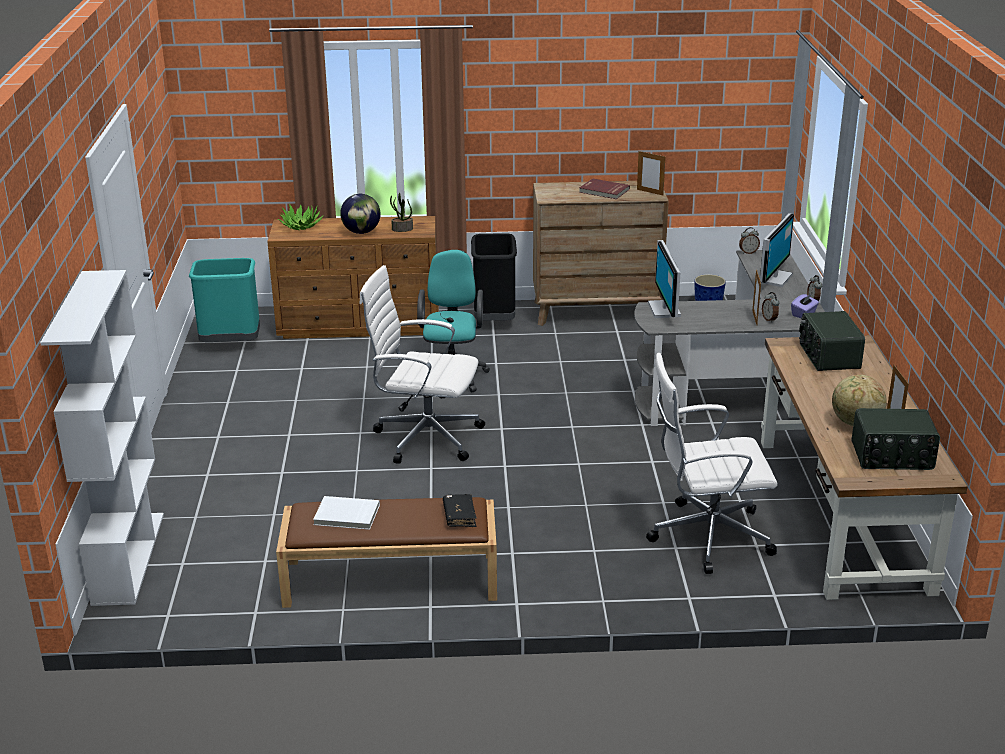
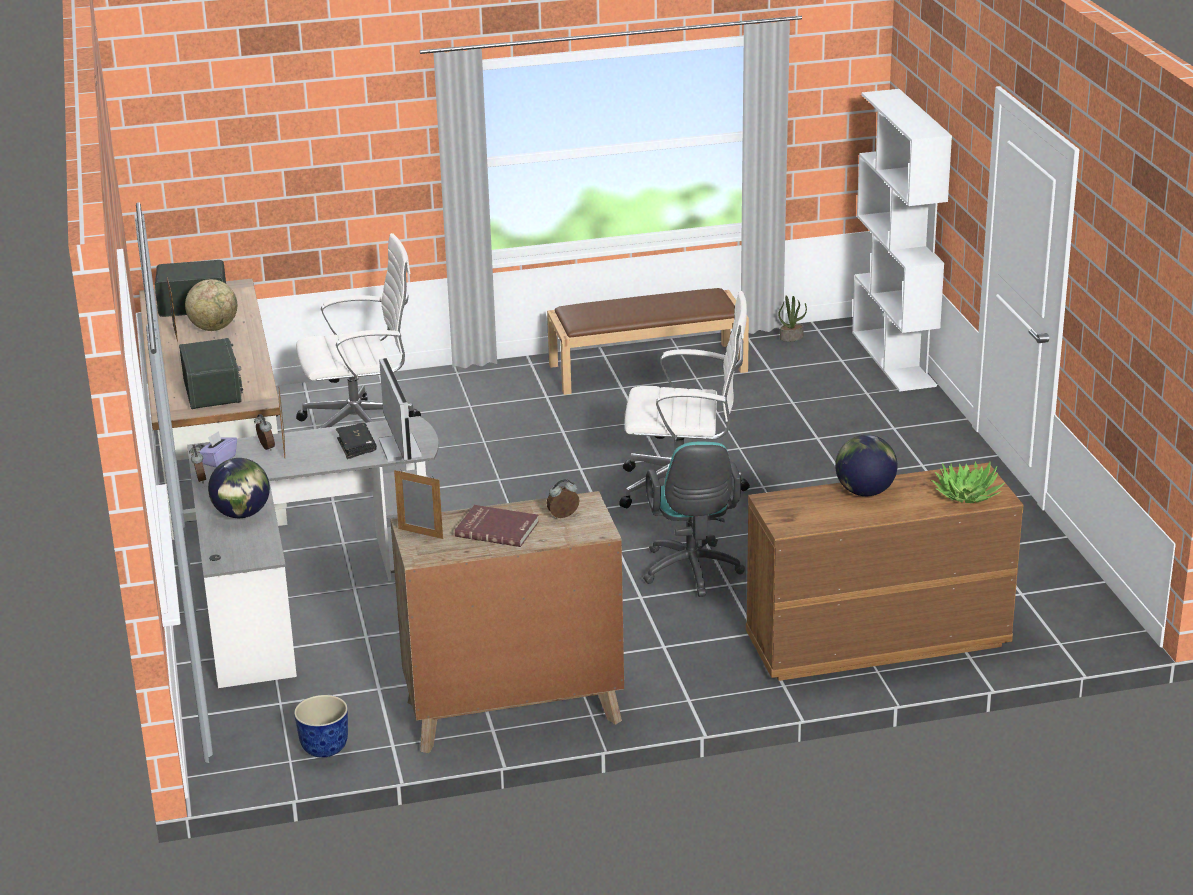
camera: 170 degrees right, 0 degrees up
(231, 343) = (1036, 587): turquoise trash can -> none
(346, 515) = (683, 304): white book -> none
(402, 229) = (807, 503): potted plant -> potted plant (791, 337)
(459, 516) = (584, 313): black book -> black book (356, 446)
(494, 319) = (674, 676): black trash can -> none
(748, 252) = (267, 560): alarm clock -> alarm clock (563, 517)
(773, 278) = (242, 514): monitor -> globe

